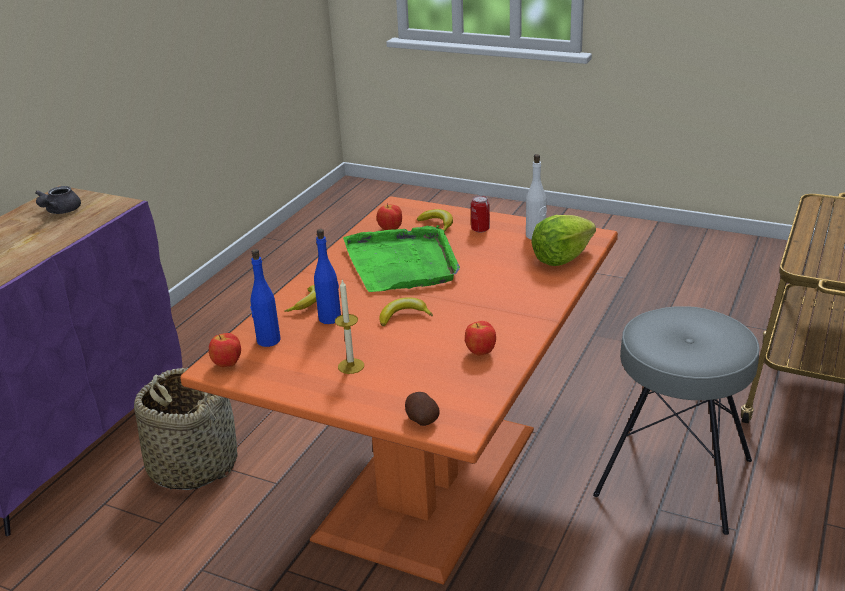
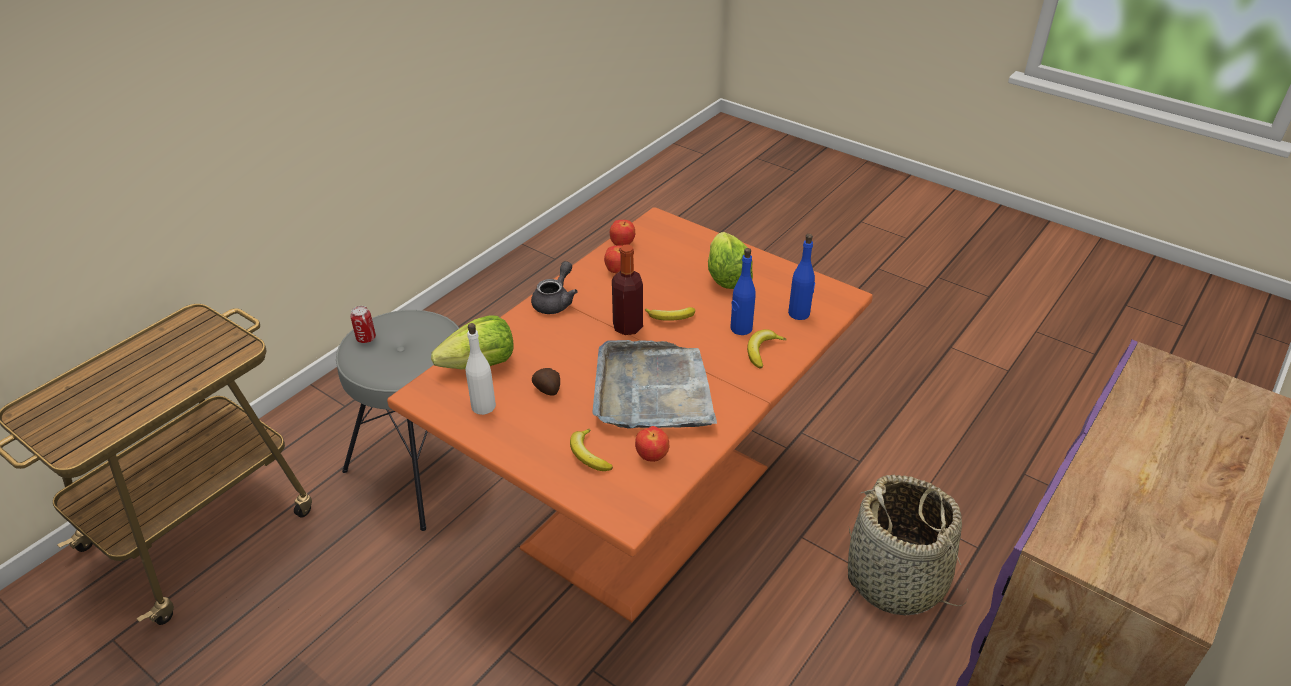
camera: 170 degrees left, 10 degrees up
(59, 211) = (1146, 544): grey teapot -> grey teapot (555, 301)
(227, 364) = (833, 295): apple -> apple (622, 244)
(351, 366) = (726, 277): candle -> lettuce
(402, 263) = (652, 390): green tray -> grey tray
(421, 420) = (682, 229): potato -> potato (548, 390)
(444, 303) = (628, 327): none -> bottle
(480, 229) = (540, 433): can -> can (366, 338)

